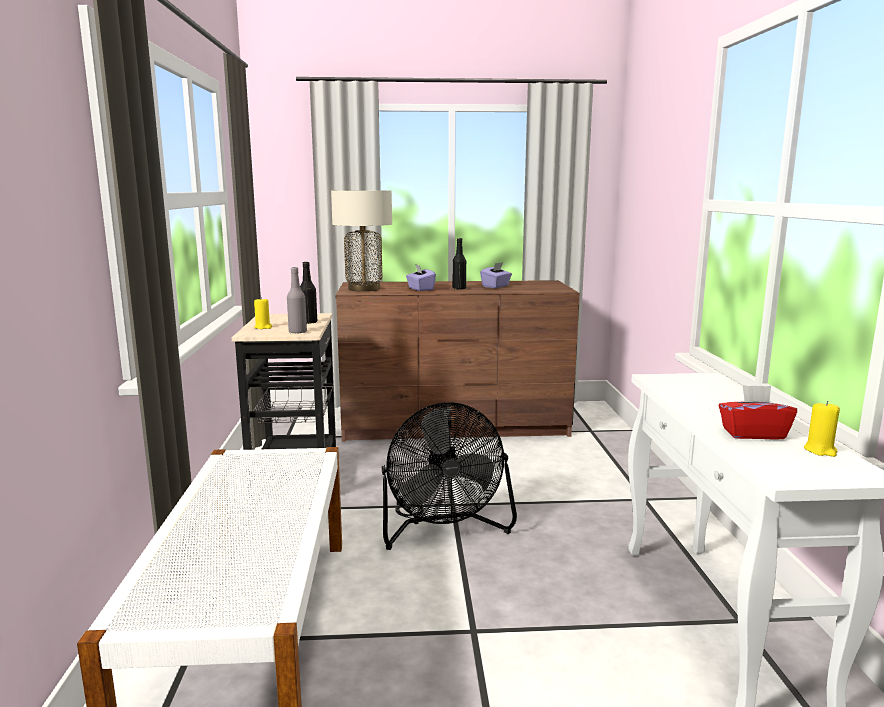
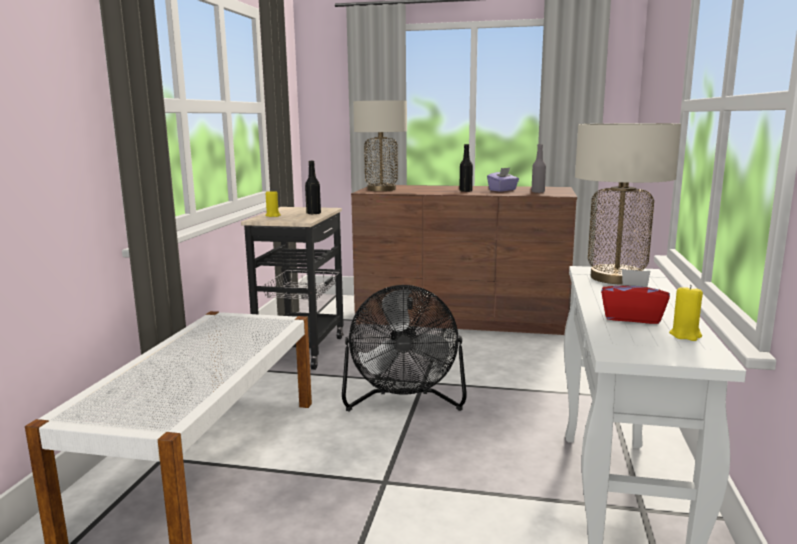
camera: 15 degrees right, 0 degrees up
(297, 332) = (296, 220): grey bottle -> grey bottle (538, 192)
(420, 289) = (430, 191): purple tissue box -> none
(690, 386) = (616, 278): none -> table lamp

